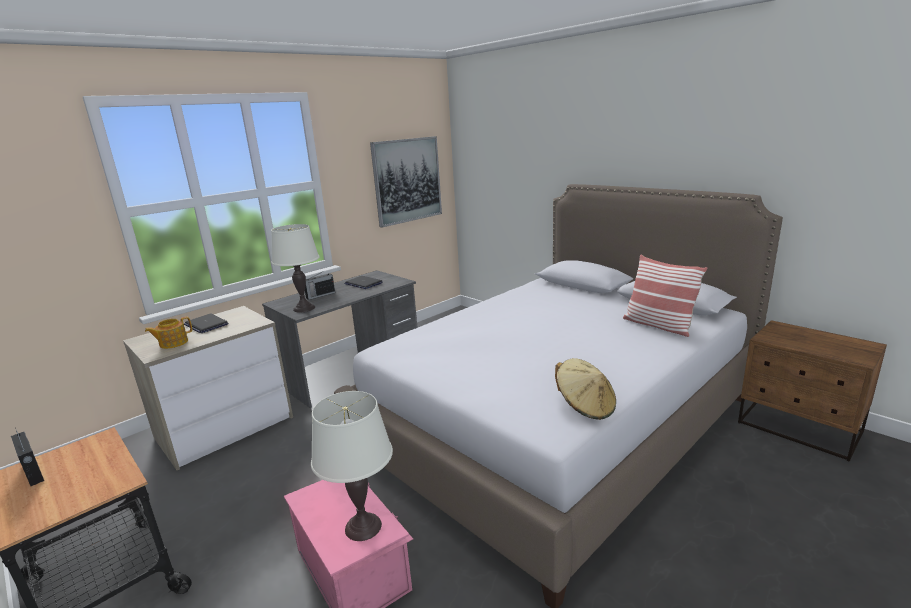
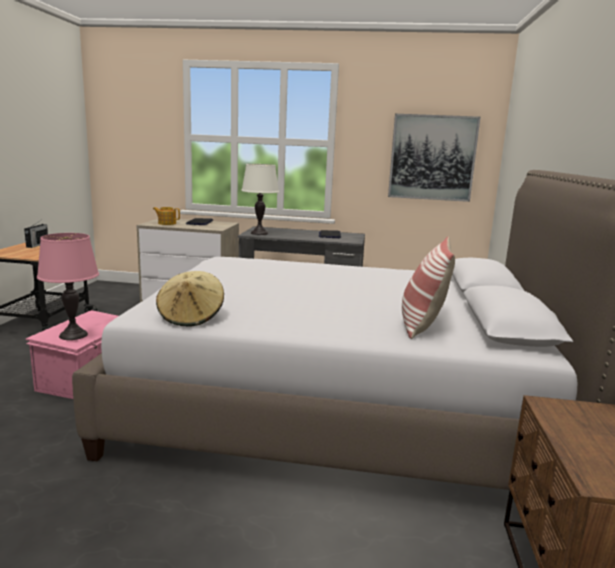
camera: 50 degrees right, 5 degrees down
(320, 295) = (287, 232): radio -> none
(363, 527) = (73, 335): white table lamp -> pink table lamp

